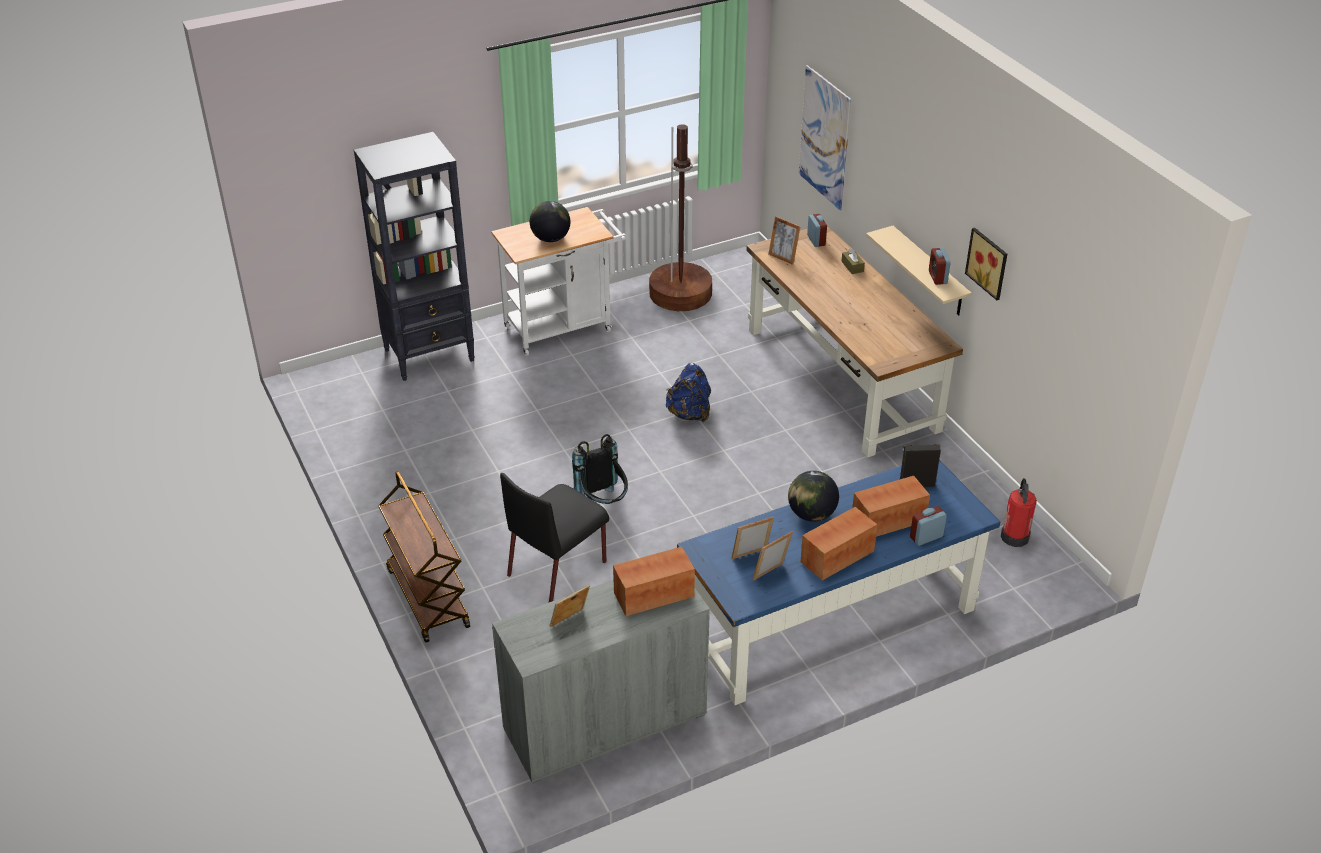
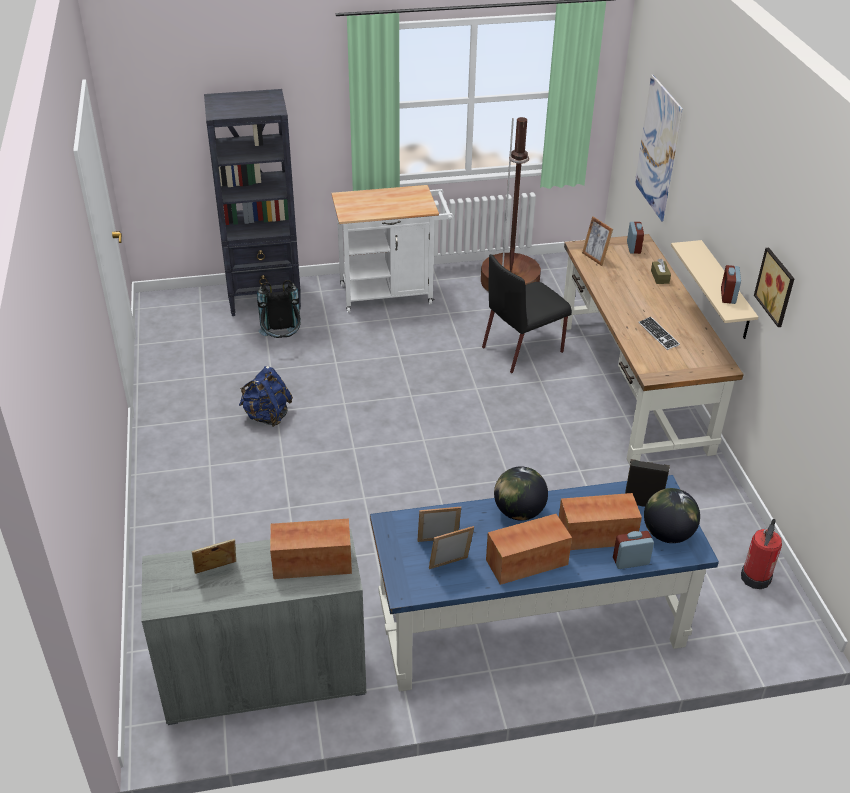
camera: 15 degrees right, 0 degrees up
(427, 597) = (159, 515): brown cart -> none
(550, 239) = (381, 207): globe -> globe (667, 534)
(558, 567) = (289, 512): black chair -> black chair (523, 349)
(603, 504) = (357, 460): black backpack -> black backpack (282, 341)
(689, 414) = (473, 391): blue backpack -> blue backpack (267, 416)
(872, 324) = (658, 334): none -> keyboard

